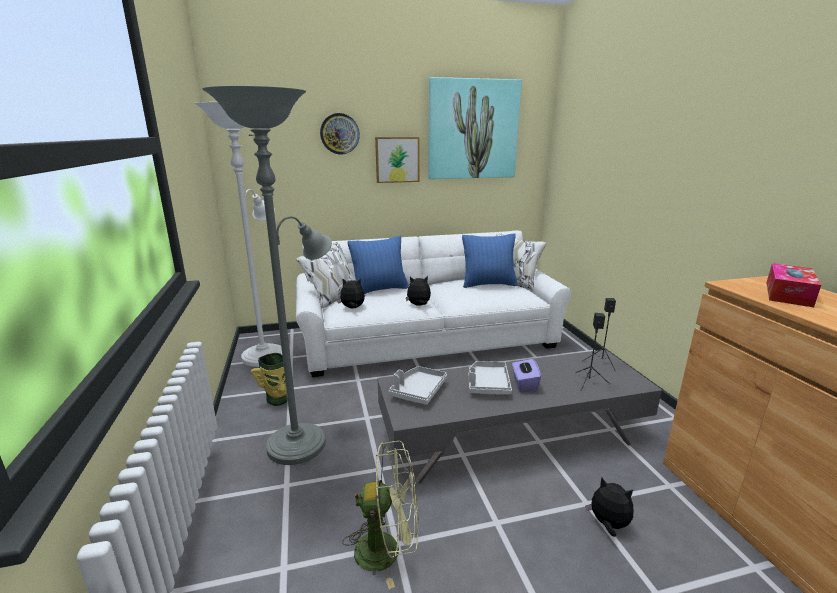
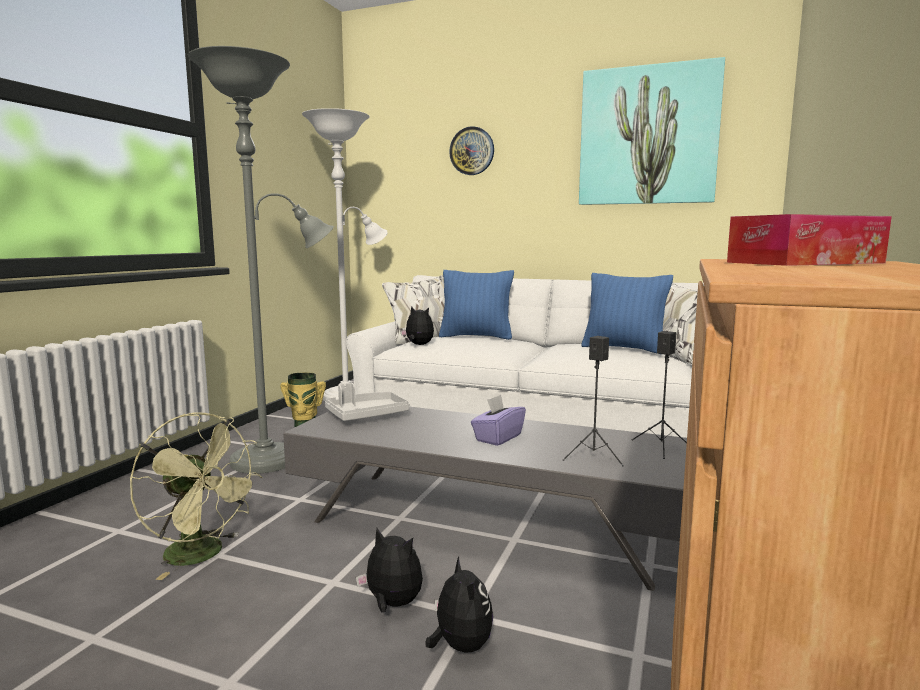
camera: 35 degrees right, 10 degrees down
(397, 159) = (539, 180): picture -> none
(419, 305) = (496, 353): plush toy -> plush toy (392, 604)
(488, 384) = (451, 428): grey tray -> none

